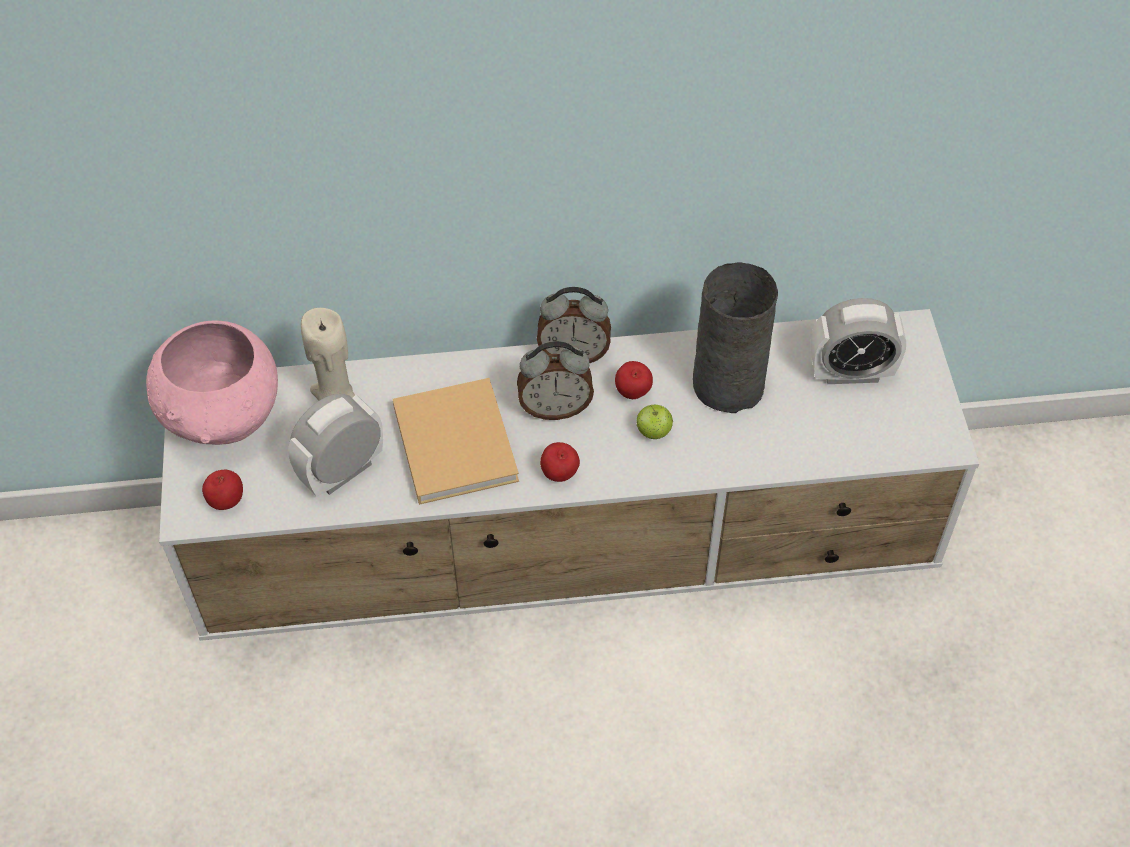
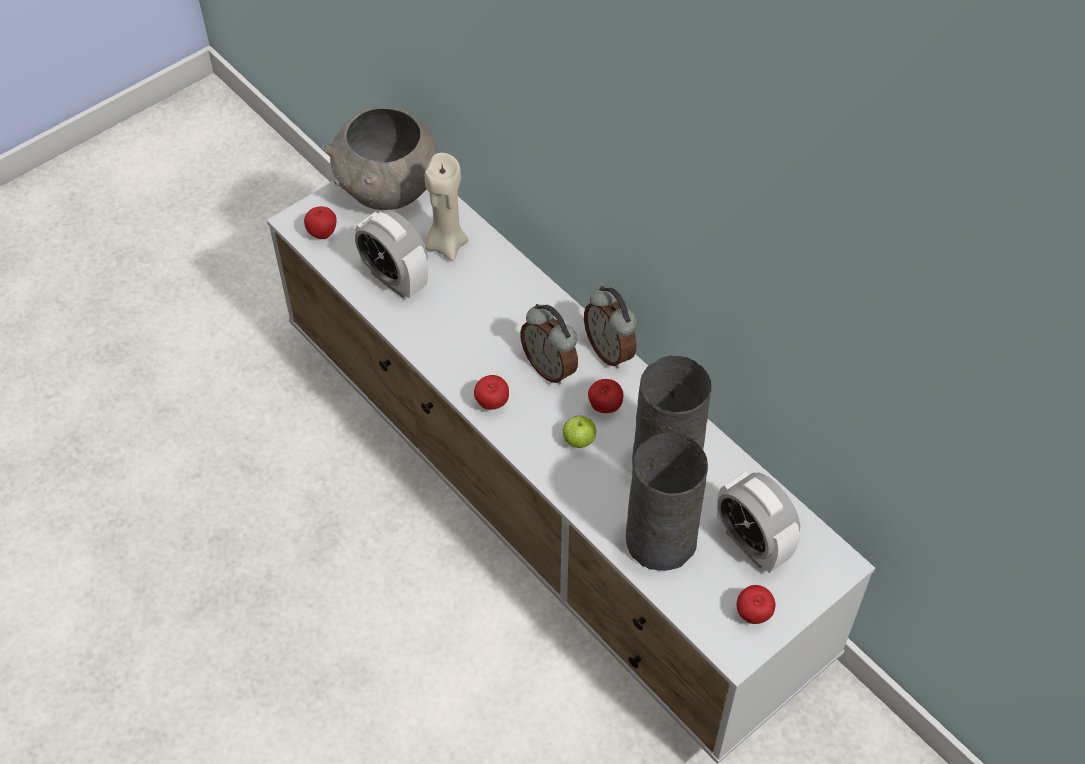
camera: 55 degrees right, 0 degrees up
(224, 418) = (388, 192): pink bowl -> grey bowl
(342, 471) = (395, 279): alarm clock -> alarm clock turned 150 degrees counterclockwise
(454, 440) = (472, 325): beige book -> none
(800, 433) = (659, 539): none -> grey vase
(920, 413) = (753, 615): none -> apple

